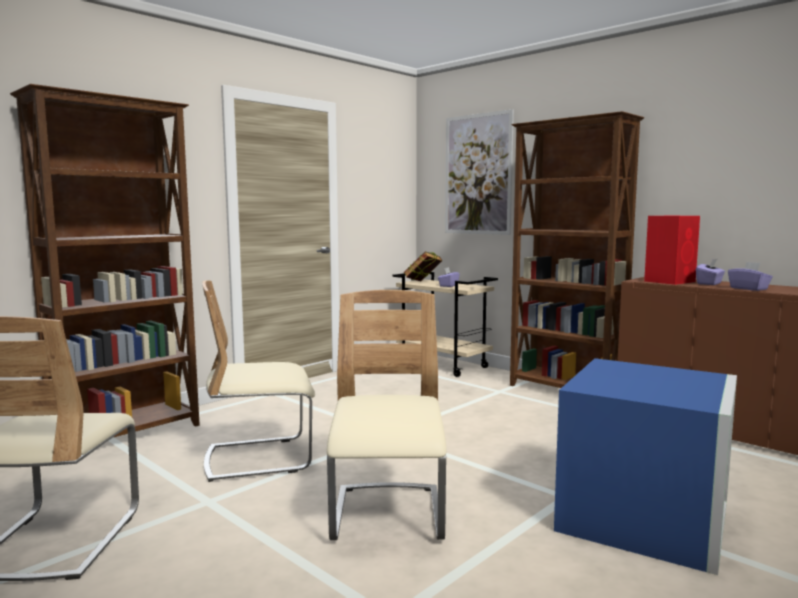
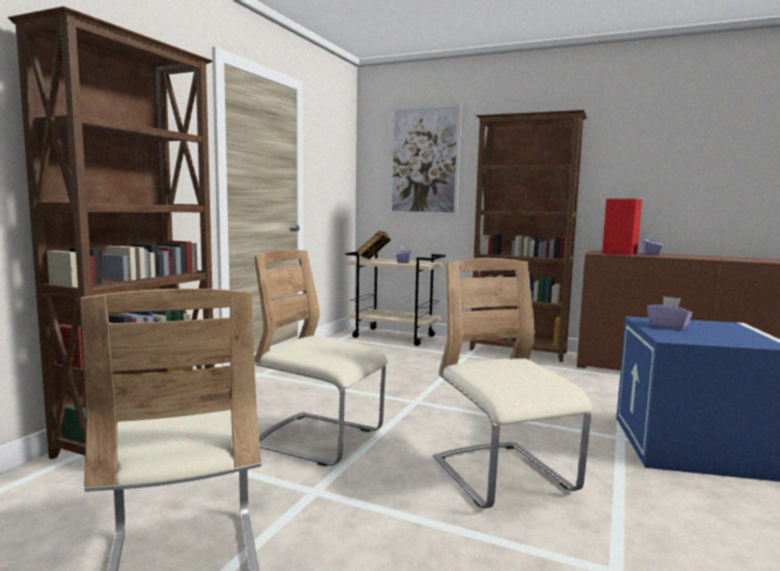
camera: 20 degrees left, 0 degrees up
(259, 458) = (319, 440): beige chair -> beige chair turned 60 degrees clockwise
(748, 289) = (689, 257): purple tissue box -> purple tissue box (668, 326)

